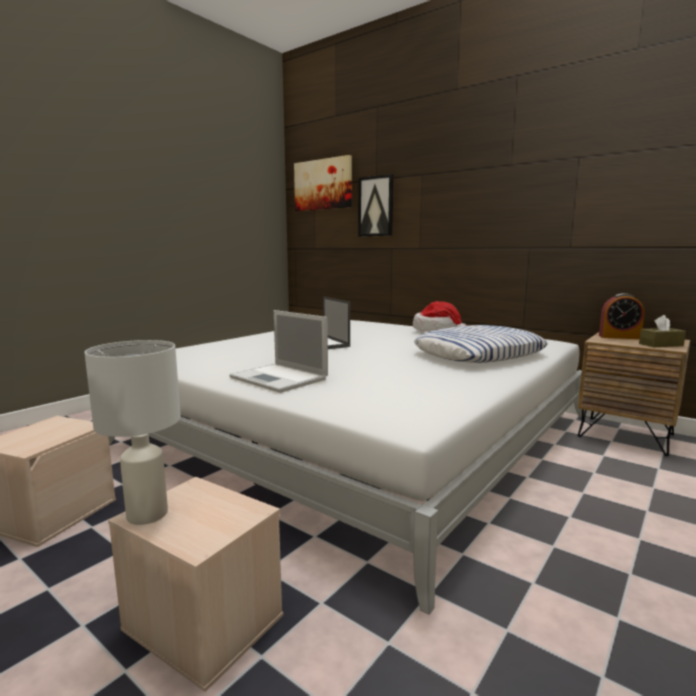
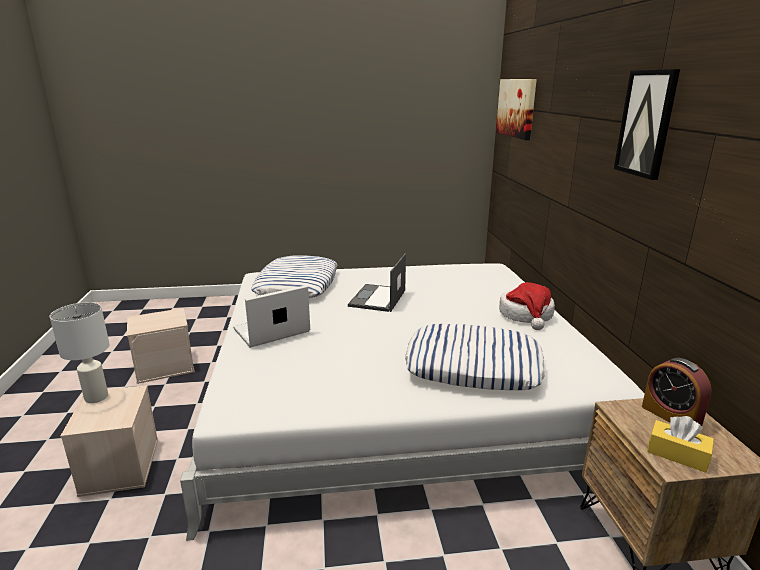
camera: 45 degrees right, 10 degrees up
(210, 353) = (297, 284): none -> pillow
(280, 378) = (270, 331): laptop -> laptop turned 60 degrees clockwise
(376, 206) = (544, 145): picture -> picture (646, 123)
(661, 345) = (677, 454): brown tissue box -> yellow tissue box

